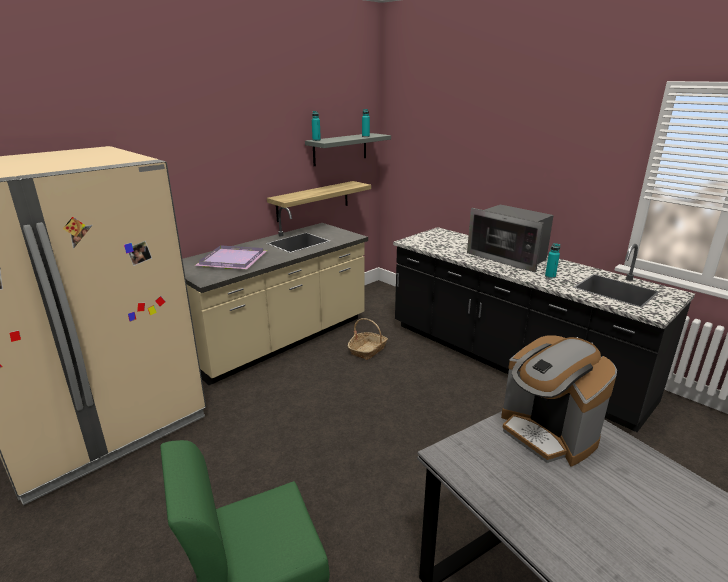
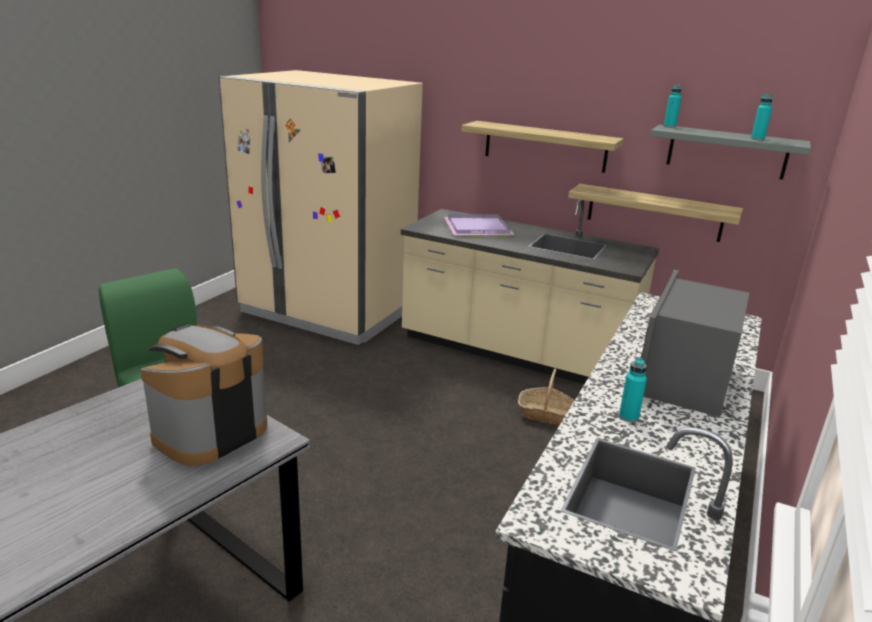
camera: 70 degrees right, 0 degrees up
(236, 177) = (545, 146): none -> shelf

